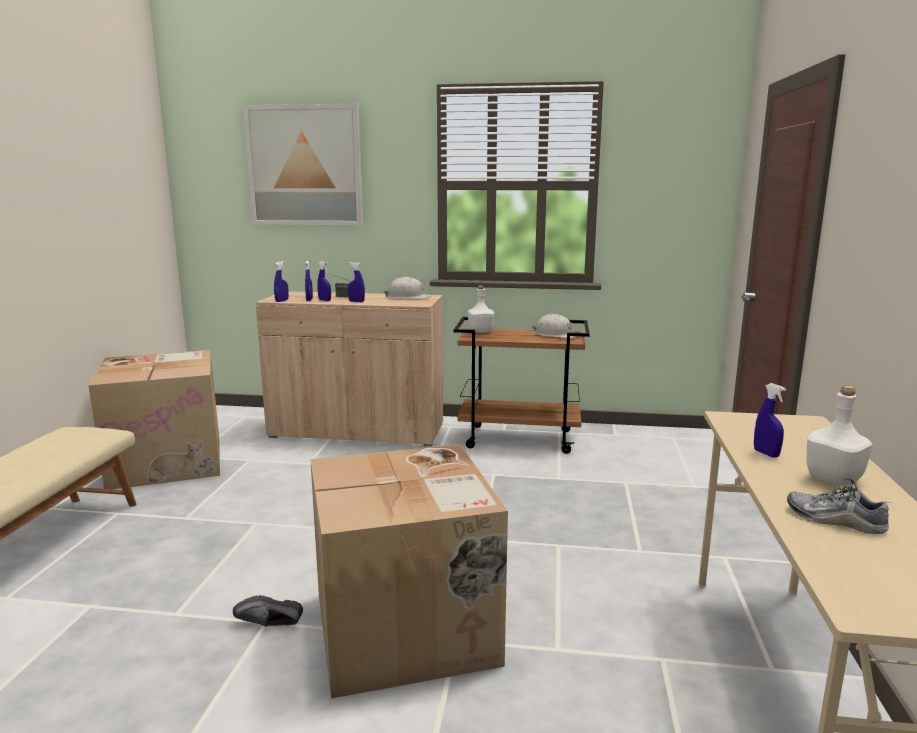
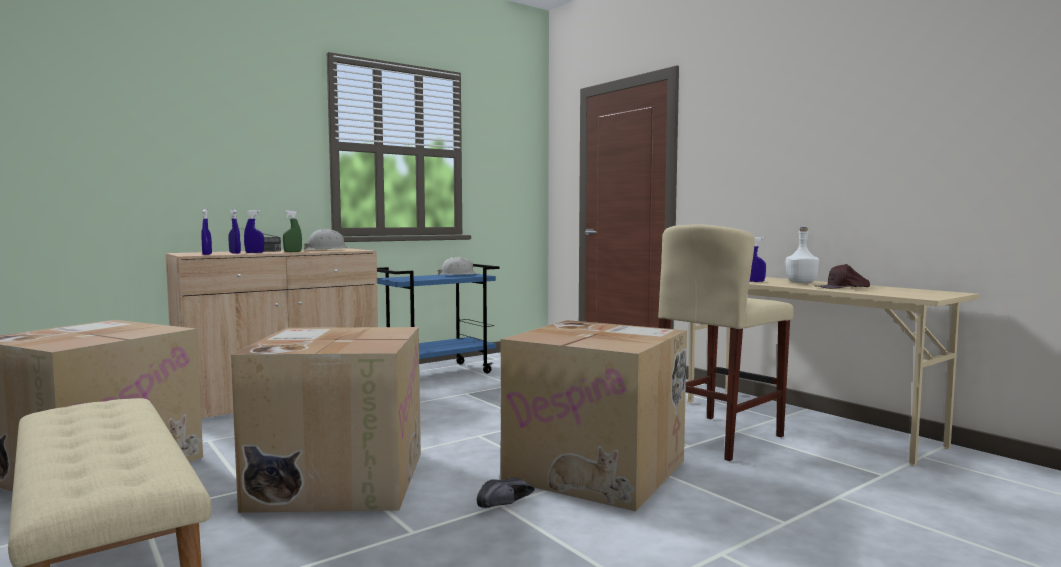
camera: 45 degrees left, 10 degrees down
(238, 534) = (337, 479): none -> cardboard box
(305, 166) = (181, 114): picture -> none
(356, 301) = (292, 252): blue spray bottle -> green spray bottle
(480, 331) = (396, 278): white bottle -> none
(520, 439) = (438, 373): brown cart -> blue cart
(618, 655) = (718, 437): none -> beige stool
(835, 520) = (842, 288): shoe -> brown cap

